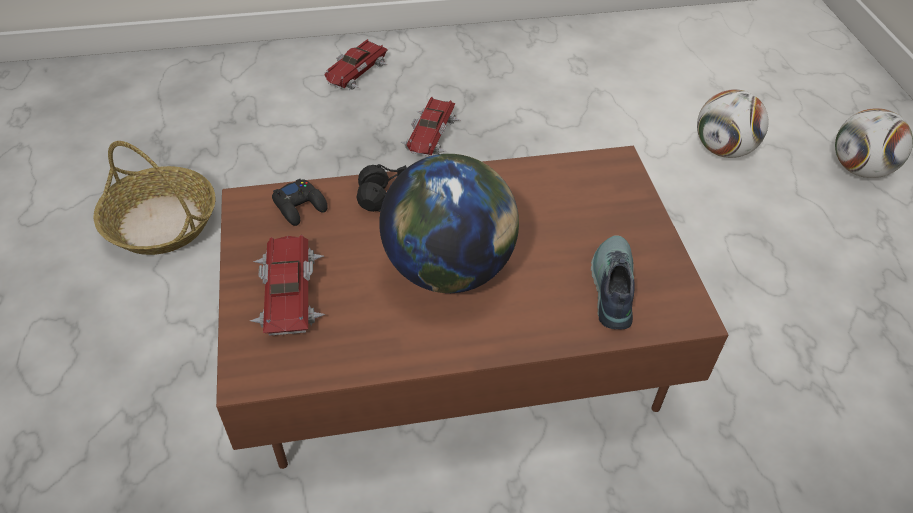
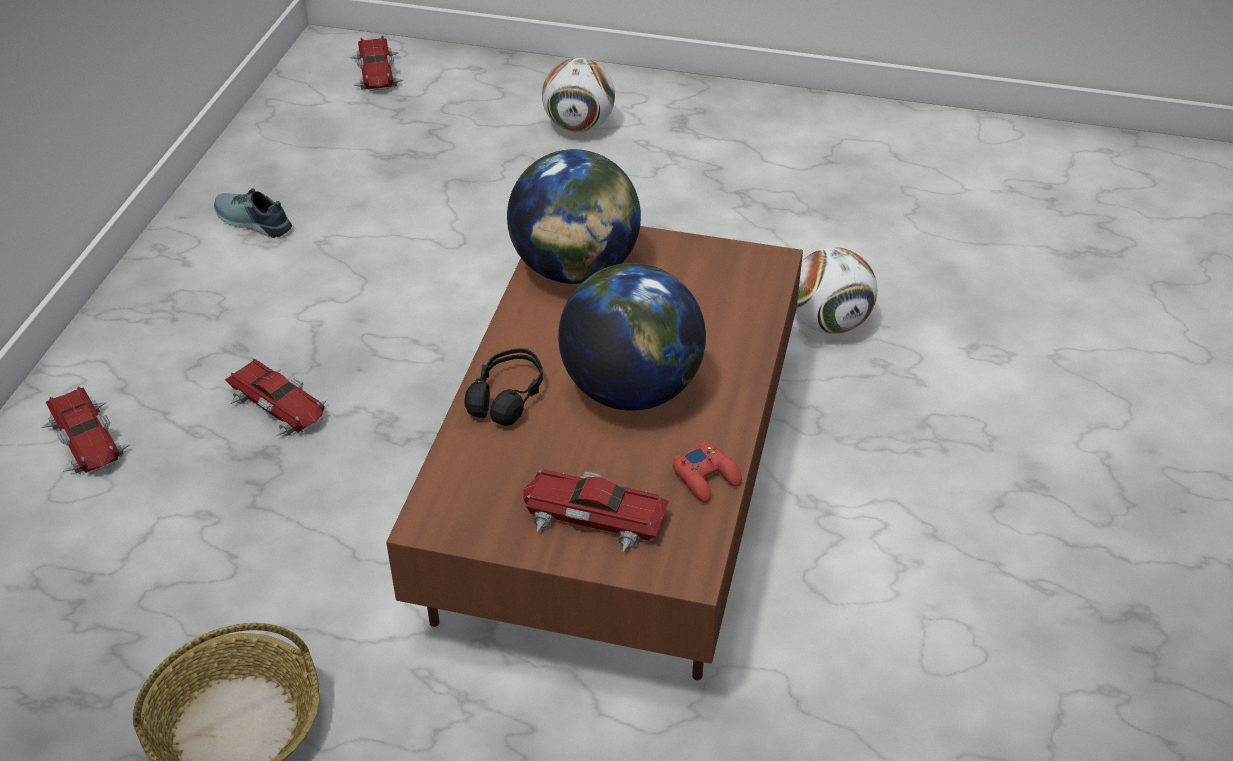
camera: 65 degrees left, 5 degrees down
(300, 206) = (466, 478): black game controller -> none
(365, 353) = (706, 478): none -> red game controller
(575, 187) = (575, 269): none -> globe
(610, 287) = (716, 294): shoe -> shoe (251, 222)
(723, 149) = (488, 195): football -> football (829, 323)
(801, 44) = (377, 72): none -> toy car

